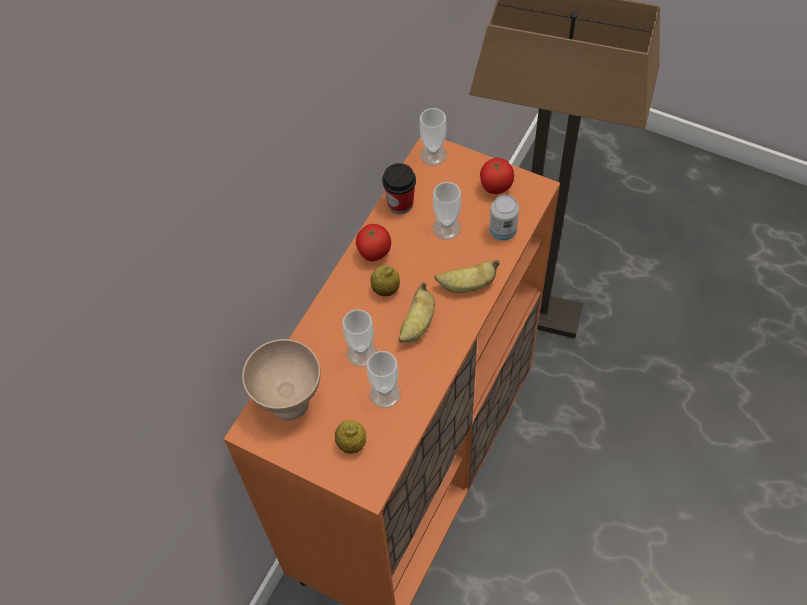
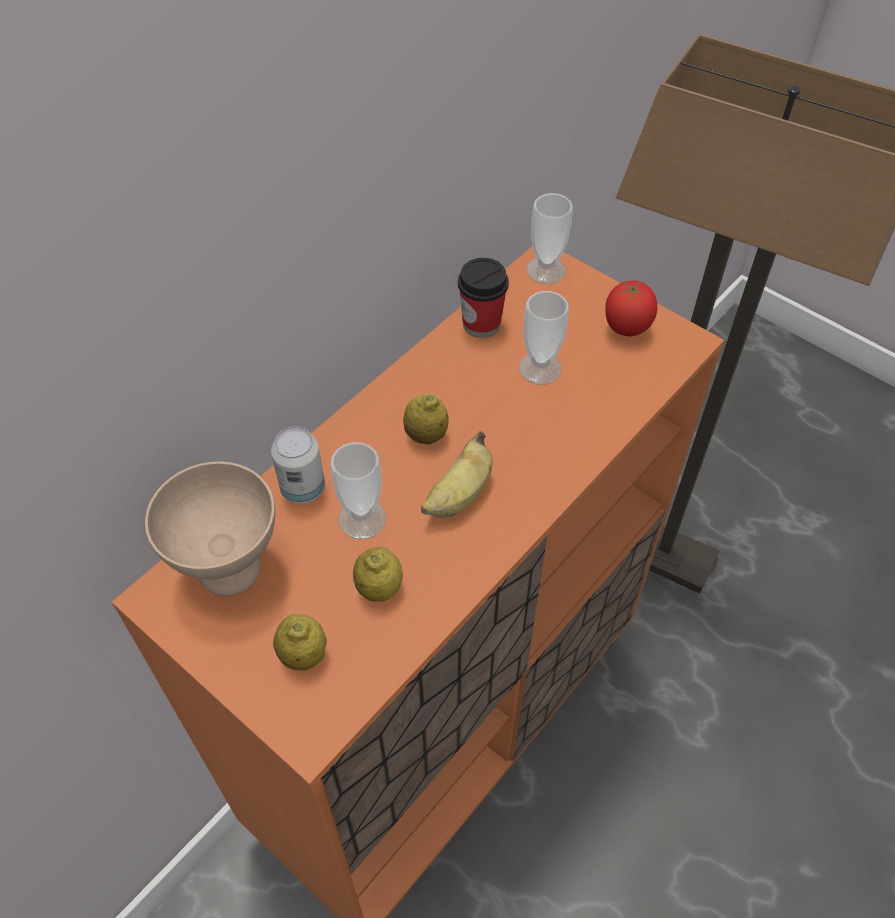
camera: 10 degrees right, 5 degrees down
(374, 254) = (423, 383): tomato -> none
(385, 394) = (379, 588): cup -> lemon
(467, 285) = (550, 454): banana -> none
(502, 232) = (622, 390): can -> can (303, 488)

